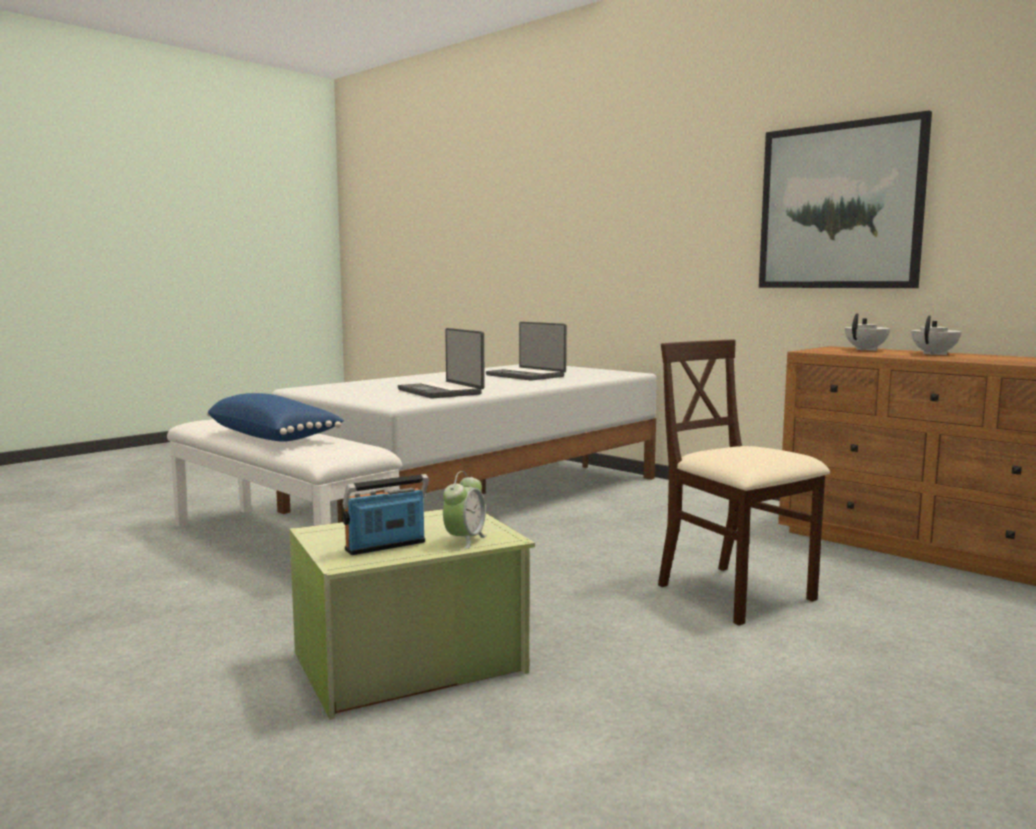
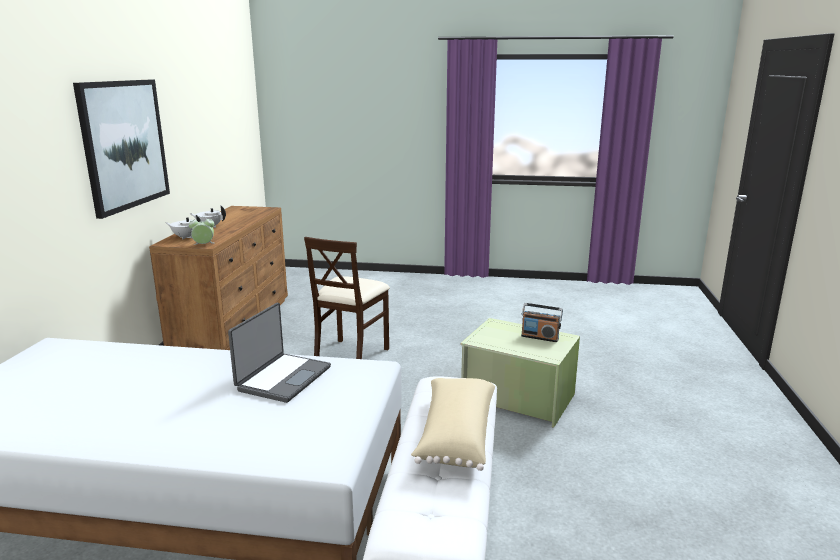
camera: 125 degrees left, 10 degrees up
(274, 437) = (455, 435): blue pillow -> beige pillow
(464, 540) = (509, 327): alarm clock -> alarm clock (204, 245)
(526, 376) = (101, 384): laptop -> none

